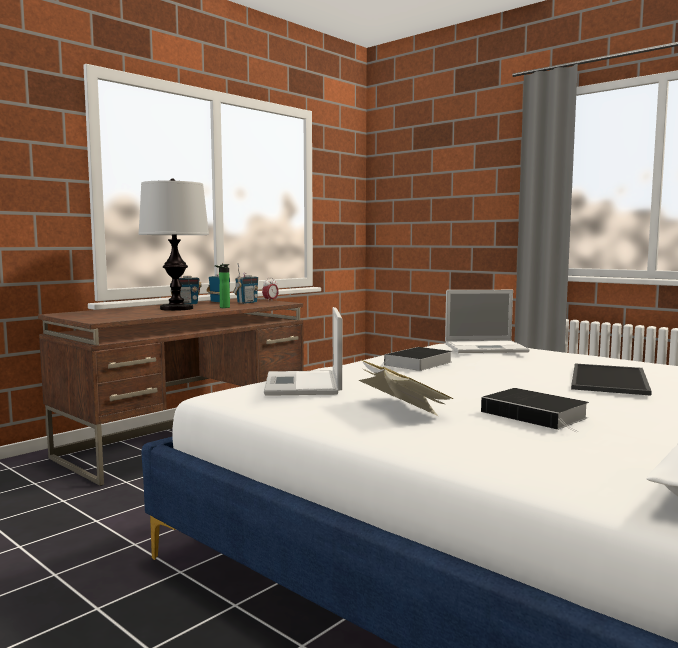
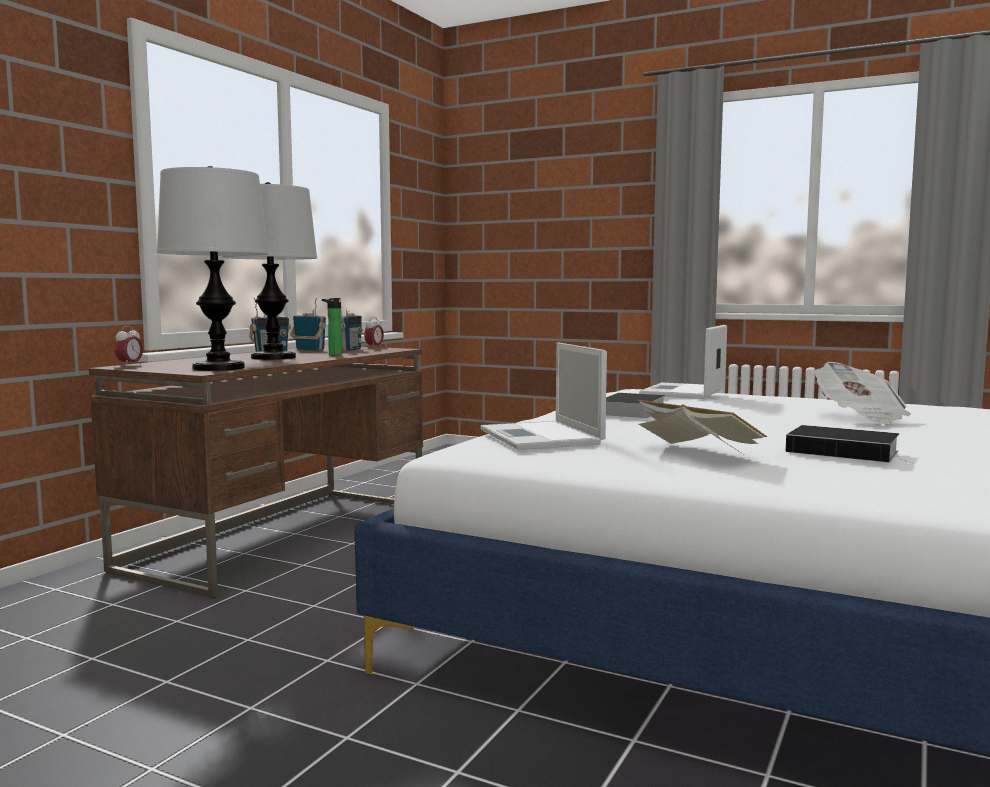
camera: 15 degrees left, 0 degrees up
(67, 313) = (129, 365): none -> alarm clock
(117, 317) = (219, 368): none -> table lamp
(487, 348) = (683, 392): laptop -> laptop turned 135 degrees clockwise
(611, 380) = (860, 417): tray -> newspaper

